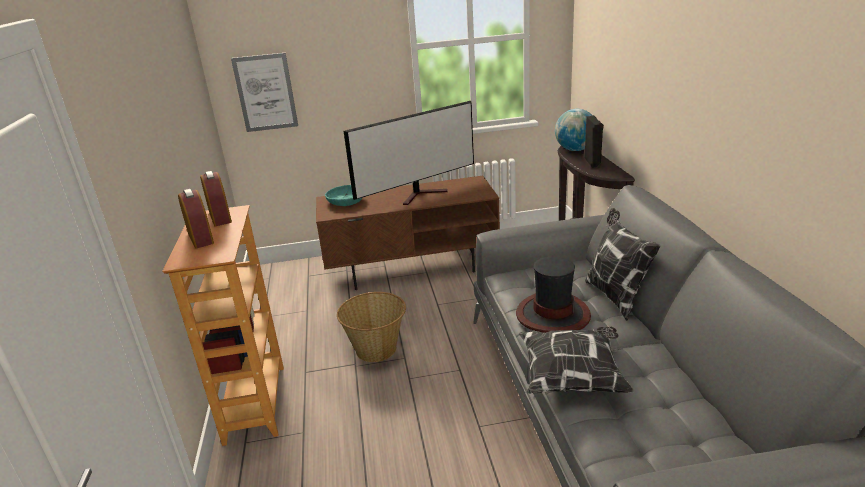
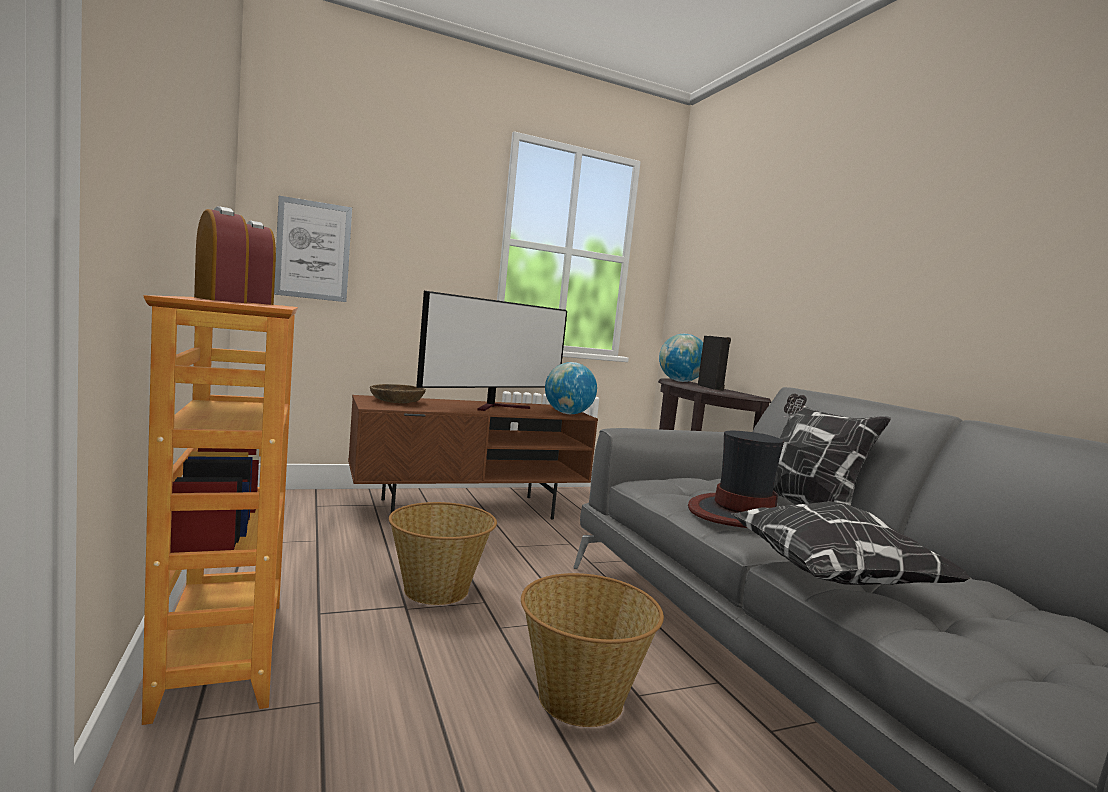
camera: 15 degrees left, 20 degrees down
(346, 201) = (397, 401): turquoise bowl -> brown bowl
(443, 428) = (580, 697): none -> basket
(476, 194) = (568, 413): none -> globe

